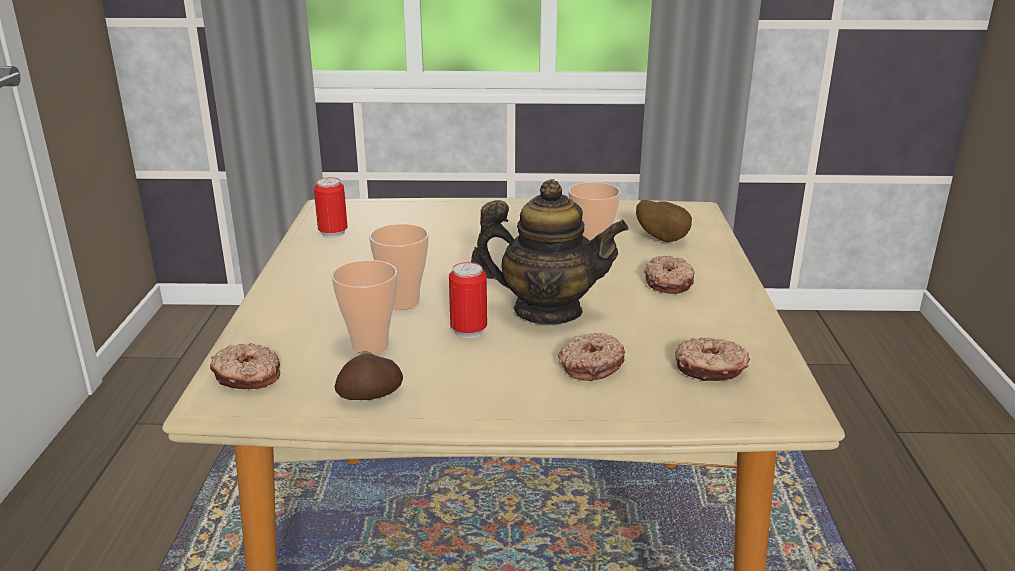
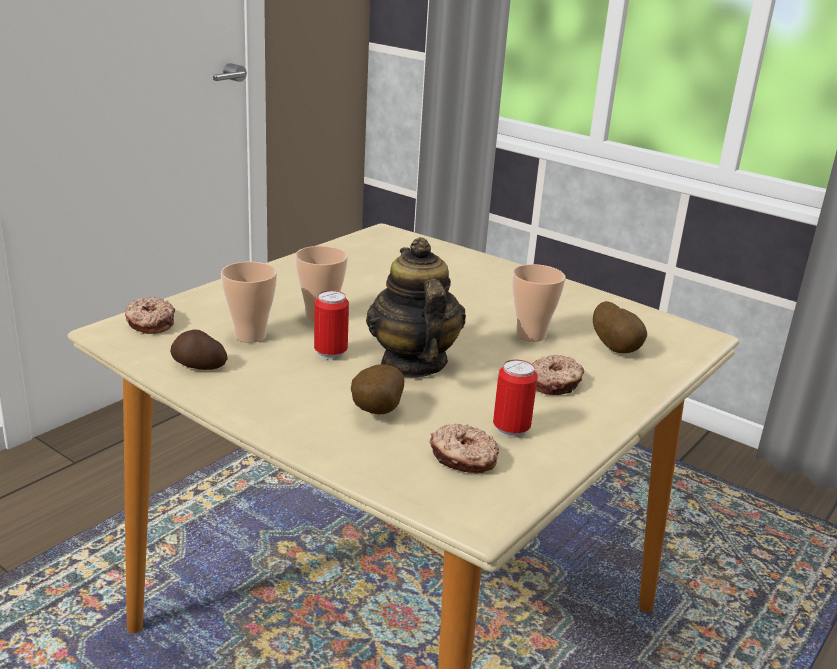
camera: 35 degrees right, 0 degrees up
(333, 233) = (355, 252): can -> can (511, 430)
(547, 311) = (412, 363): teapot -> teapot turned 150 degrees counterclockwise
(590, 365) = (374, 413): donut -> potato

